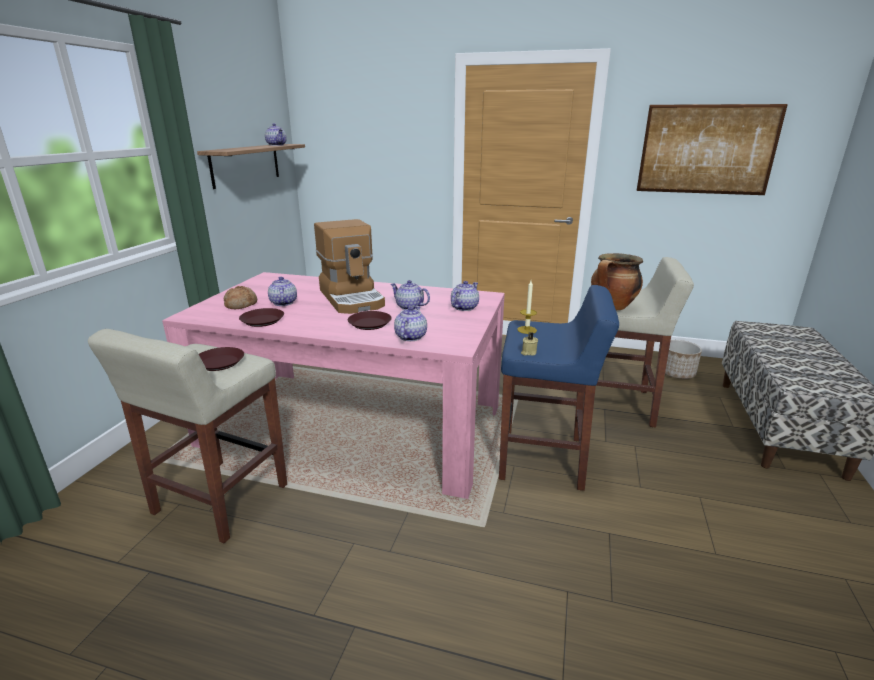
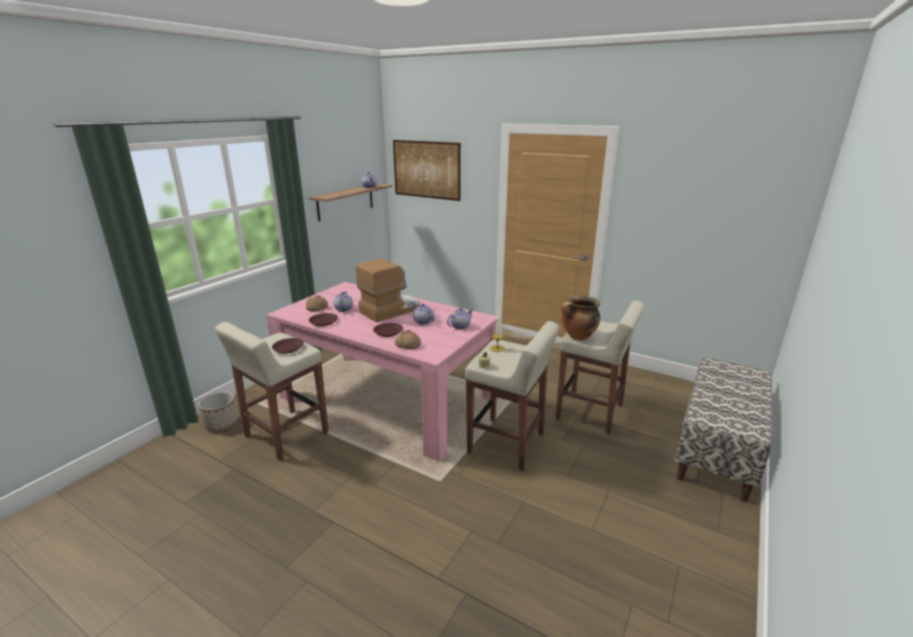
camera: 15 degrees right, 0 degrees up
(353, 298) = (390, 310): coffee machine -> coffee machine turned 120 degrees counterclockwise
(410, 337) = (407, 345): teapot -> bread
(543, 459) = (507, 444): blue stool -> beige stool
(676, 373) = (660, 393): planter -> planter (221, 423)
(707, 150) = (697, 211): picture -> picture (426, 169)

